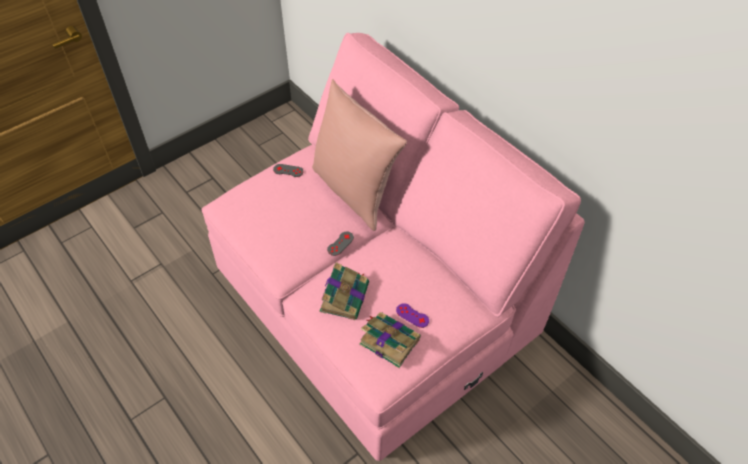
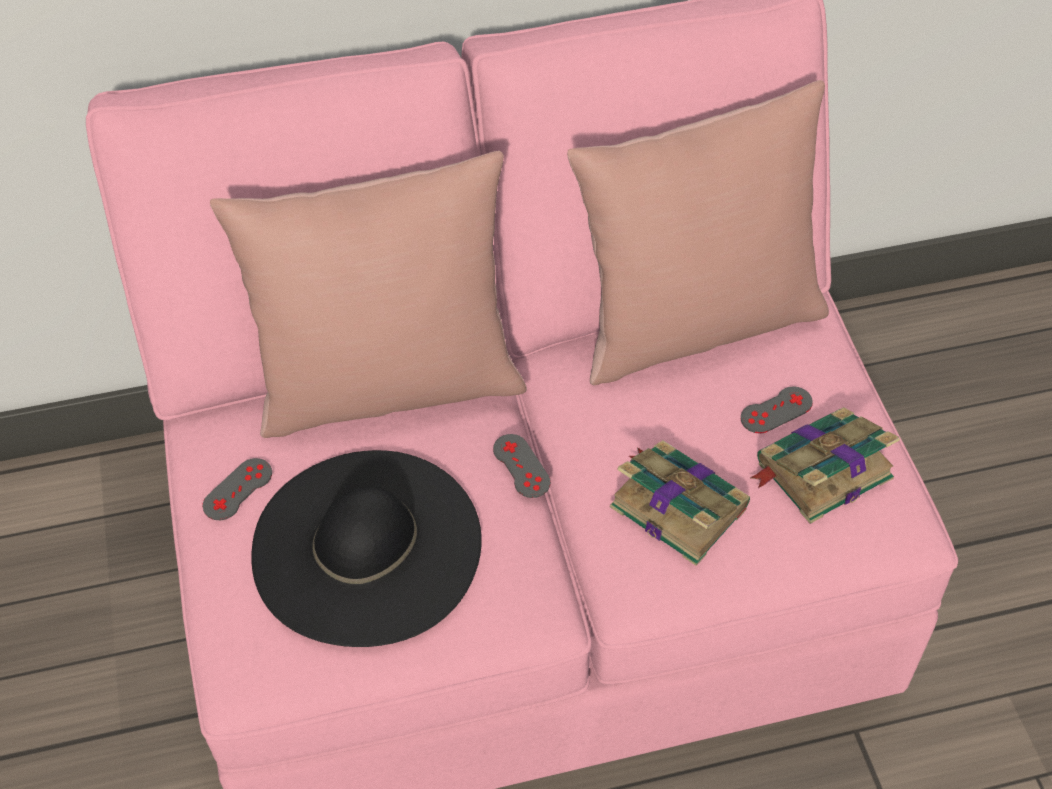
camera: 65 degrees left, 0 degrees up
(281, 213) = (367, 546): none -> black hat
(412, 315) = (776, 410): purple game controller -> grey game controller
(442, 273) = (694, 324): none -> pink pillow

